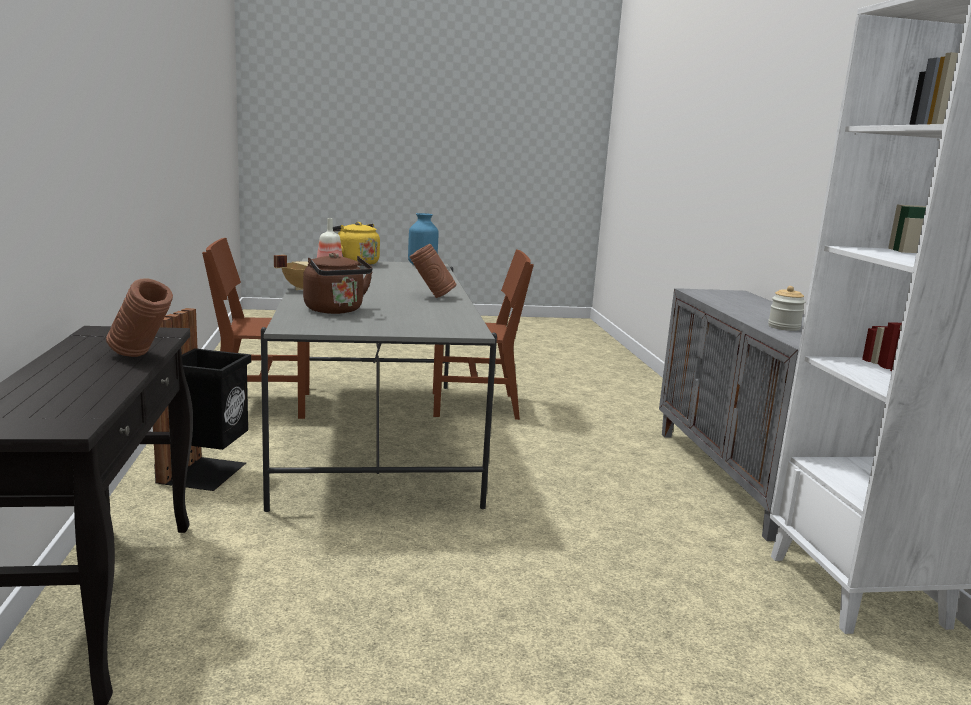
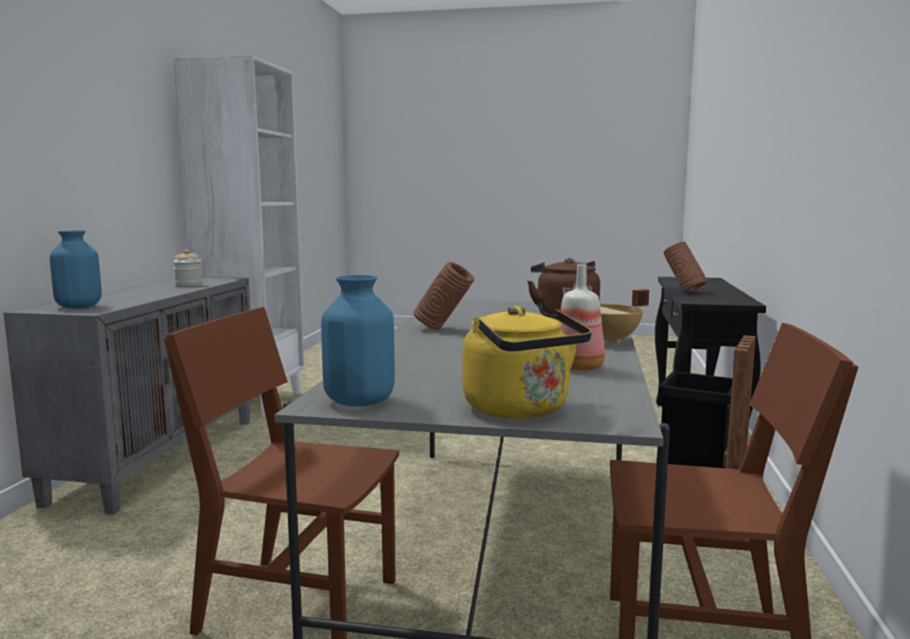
camera: 160 degrees left, 5 degrees down
(723, 295) = (78, 306): none -> blue vase

